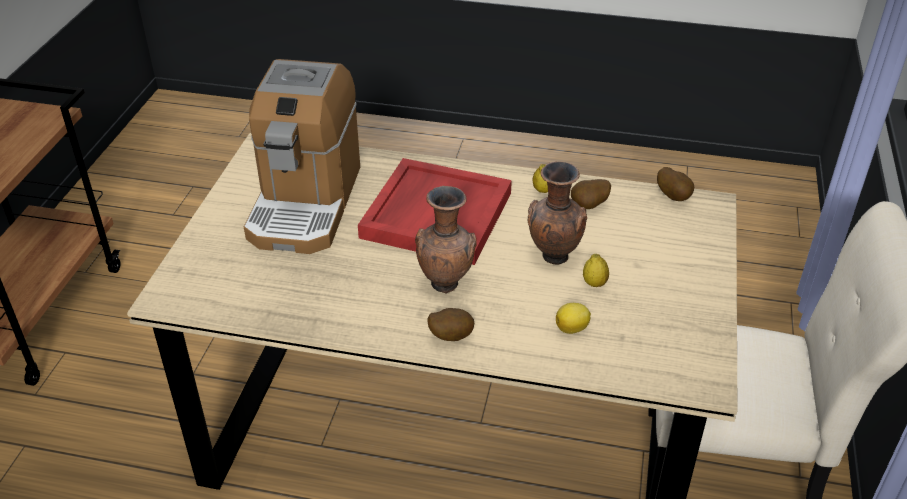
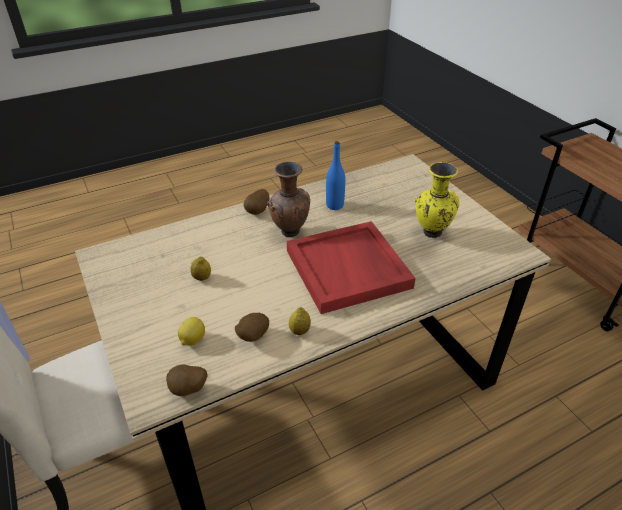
camera: 140 degrees right, 0 degrees up
(305, 202) = (431, 234): coffee machine -> yellow vase
(349, 290) = (334, 205): none -> blue bottle
(553, 257) = (243, 280): brown vase -> none
(572, 328) = (195, 246): lemon -> lemon (192, 340)

